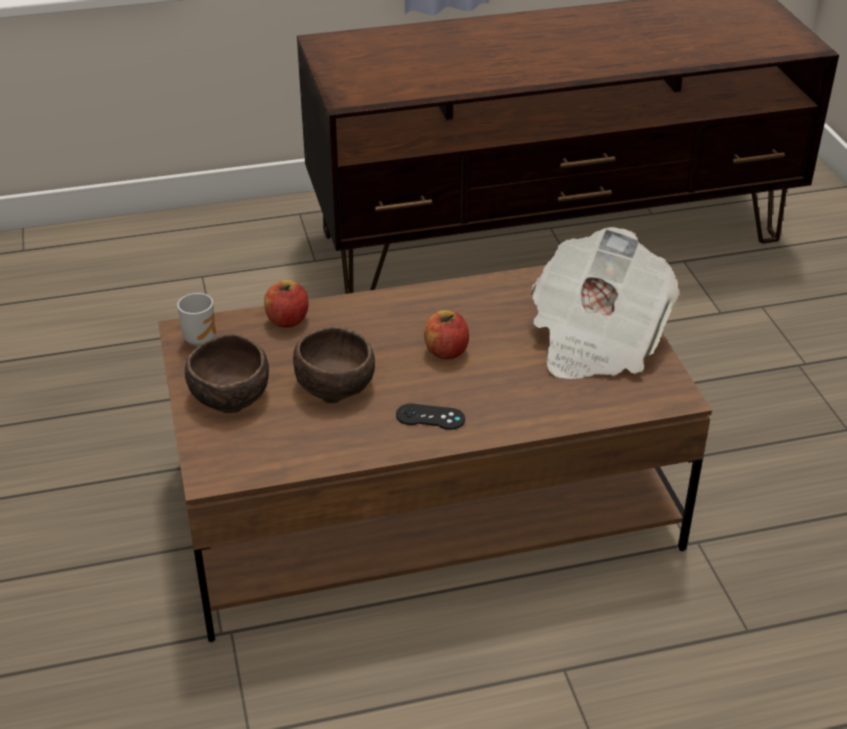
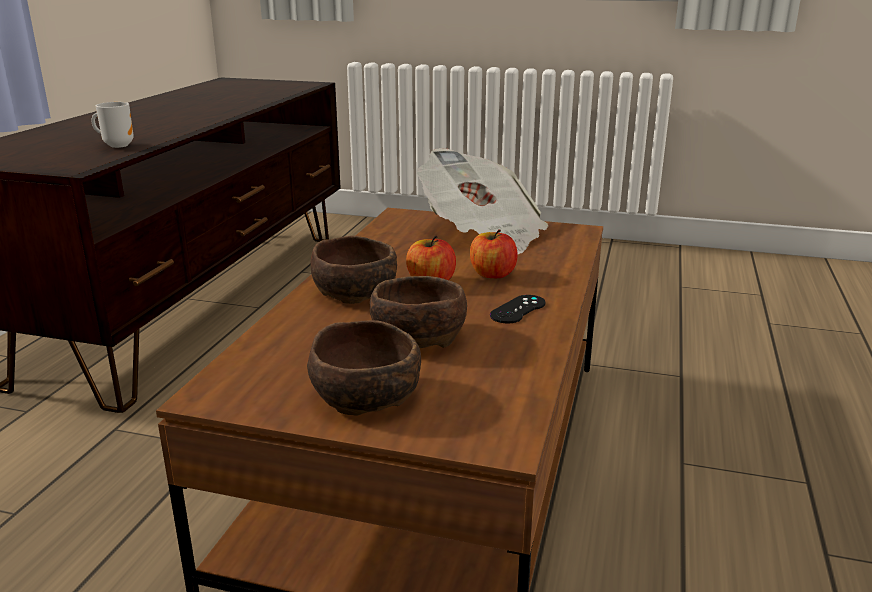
camera: 60 degrees left, 15 degrees down
(201, 338) = (236, 389): mug -> mug (117, 145)
(287, 320) = (280, 335): apple -> apple (492, 274)
(390, 322) = (357, 292): none -> brown bowl

